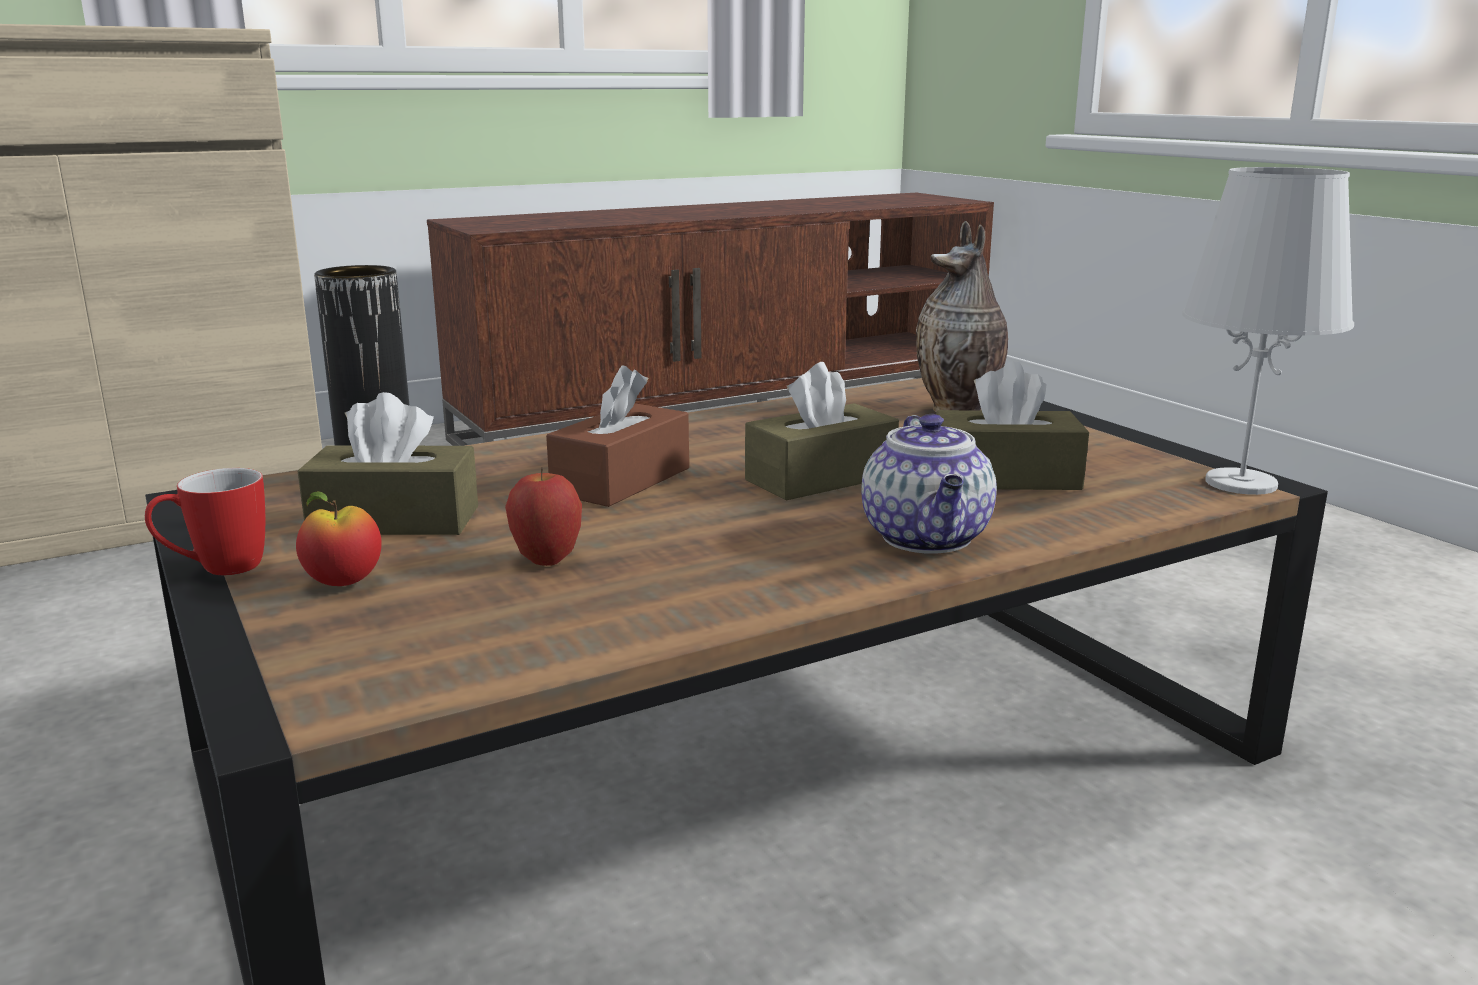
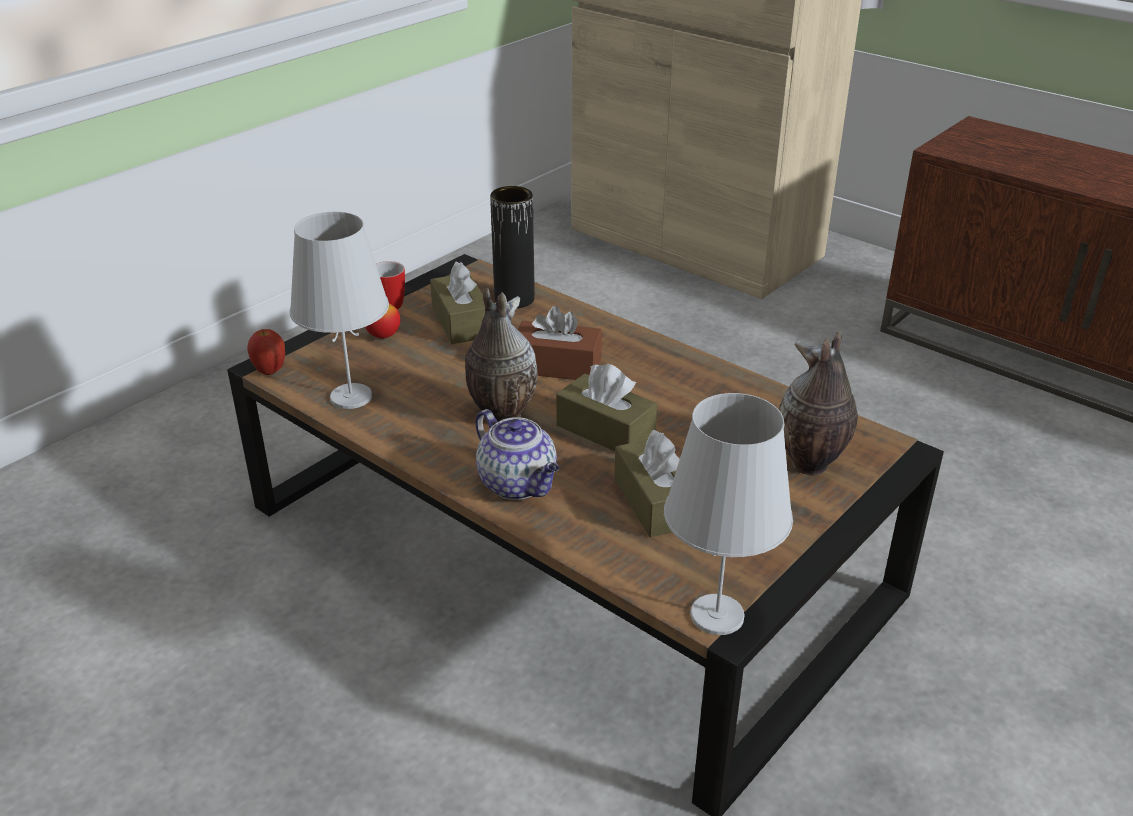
camera: 70 degrees right, 15 degrees up
(541, 634) = (350, 397): none -> white table lamp
(546, 560) = (431, 376): apple -> apple (270, 371)
(726, 529) = (500, 415): none -> vase
(928, 539) = (519, 484): teapot -> teapot turned 105 degrees counterclockwise

